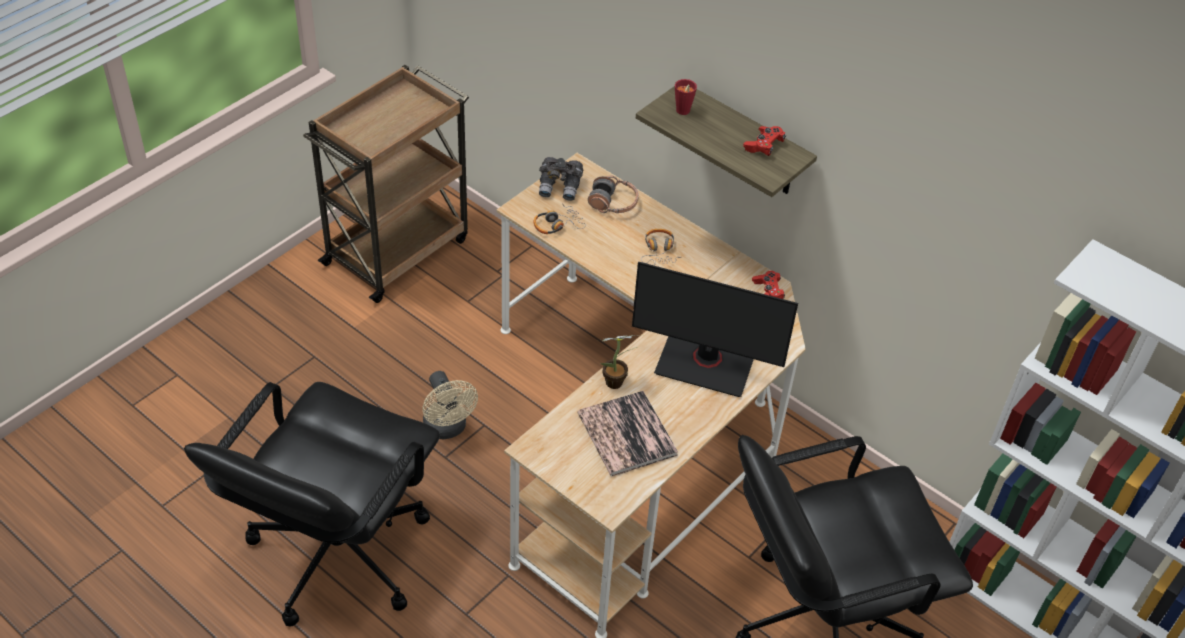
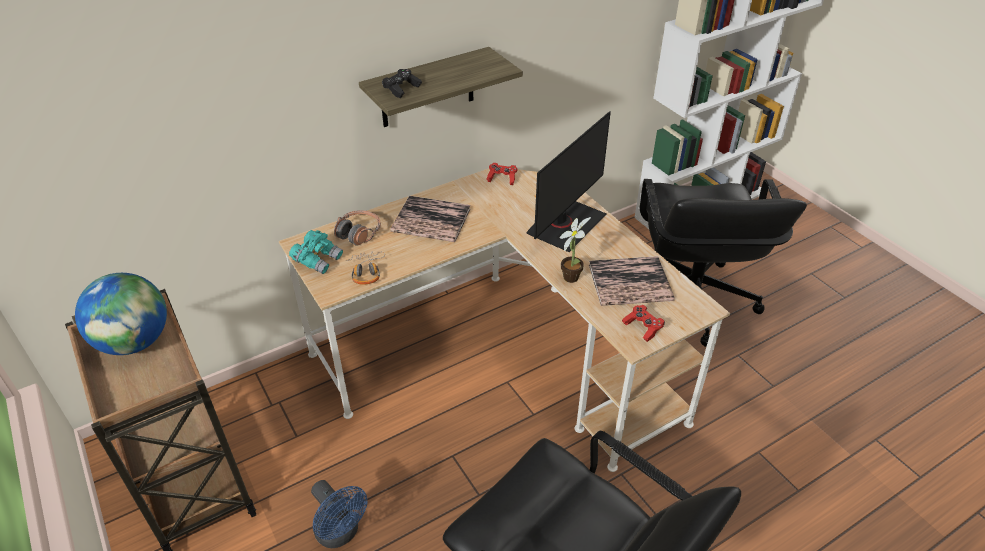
camera: 70 degrees left, 5 degrees down
(375, 366) = (341, 533): none -> blue fan
(407, 111) = (135, 342): none -> globe
(447, 429) = (446, 485): beige fan -> none
(560, 187) = (318, 260): grey binoculars -> turquoise binoculars
(659, 251) = (431, 220): headphones -> book
(682, 112) = (402, 89): red cup -> black game controller
(764, 146) = (466, 63): red game controller -> red game controller (643, 327)

